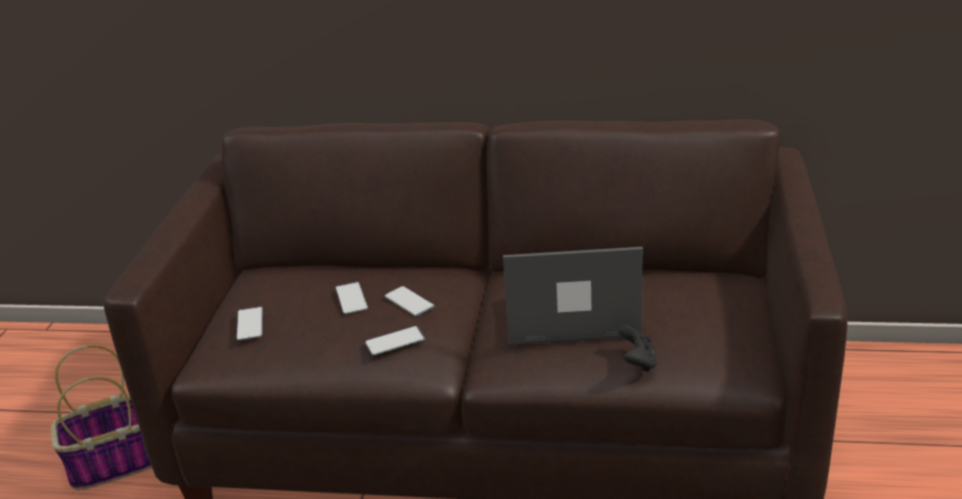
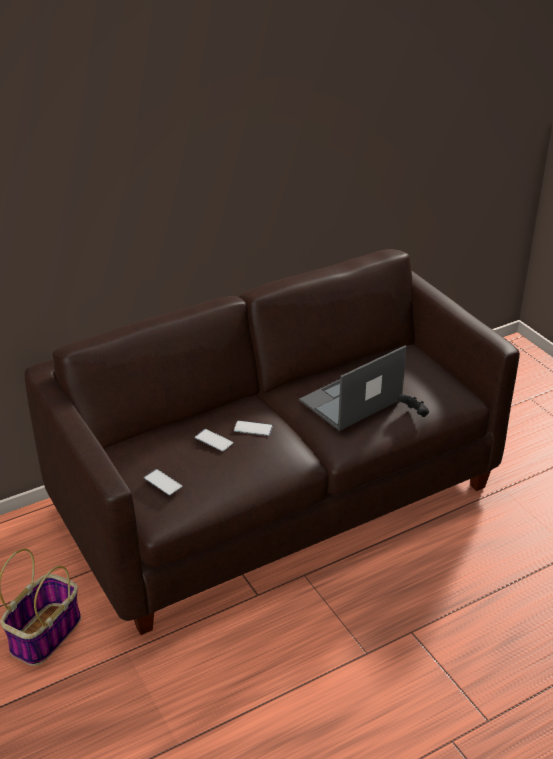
camera: 40 degrees left, 5 degrees up
(395, 341) = (275, 454): phone -> none

